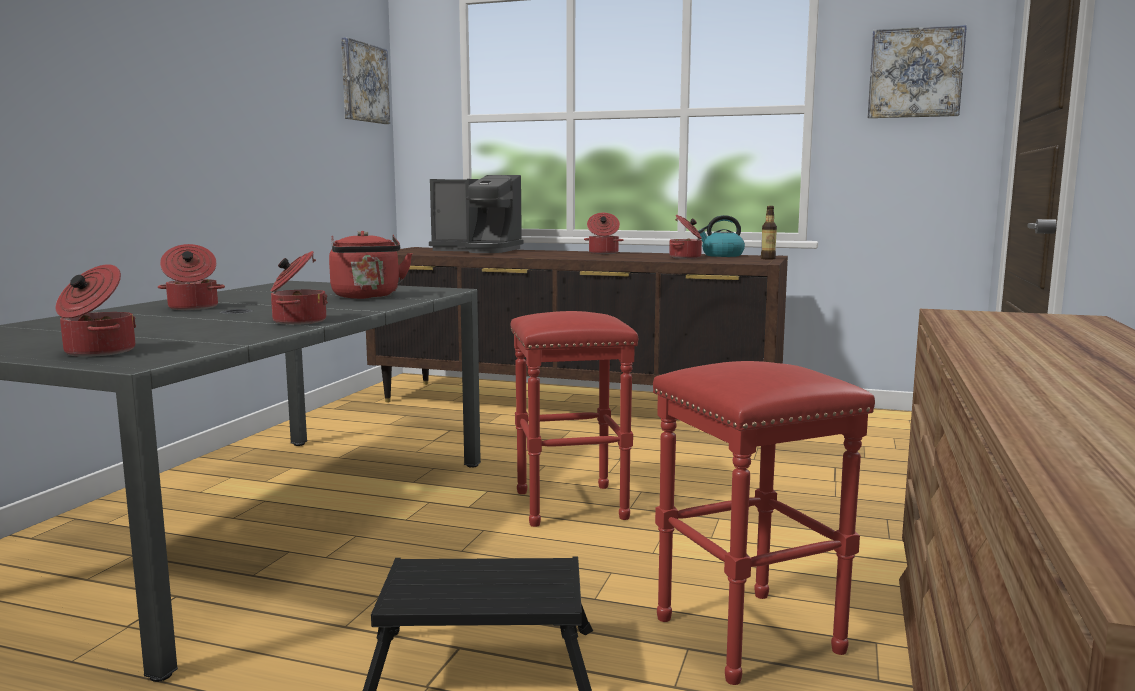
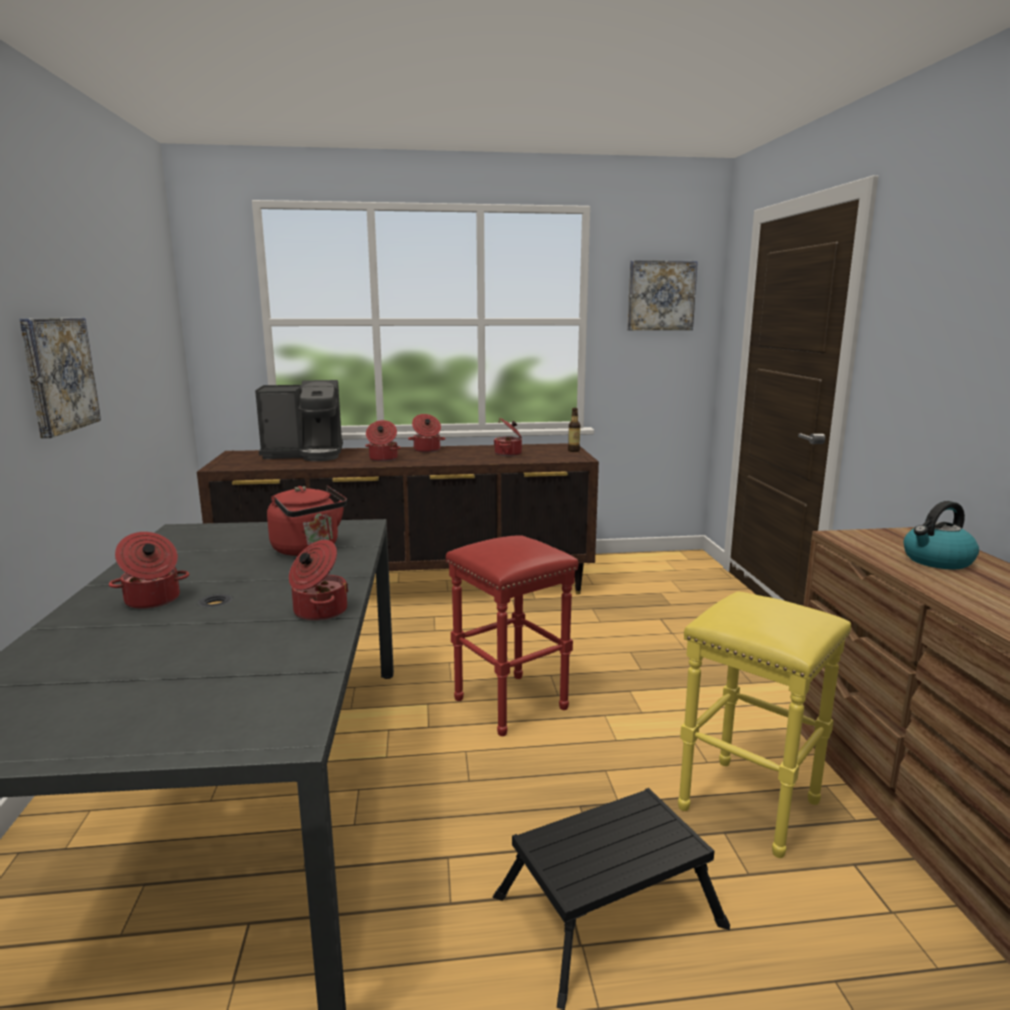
camera: 25 degrees left, 5 degrees up
(98, 352) = (204, 722): cooking pot -> cooking pot (383, 459)
(363, 83) = (160, 288): picture -> picture (58, 374)
(722, 255) = (529, 447): kettle -> kettle (937, 561)
(749, 632) = (747, 802): red stool -> yellow stool

